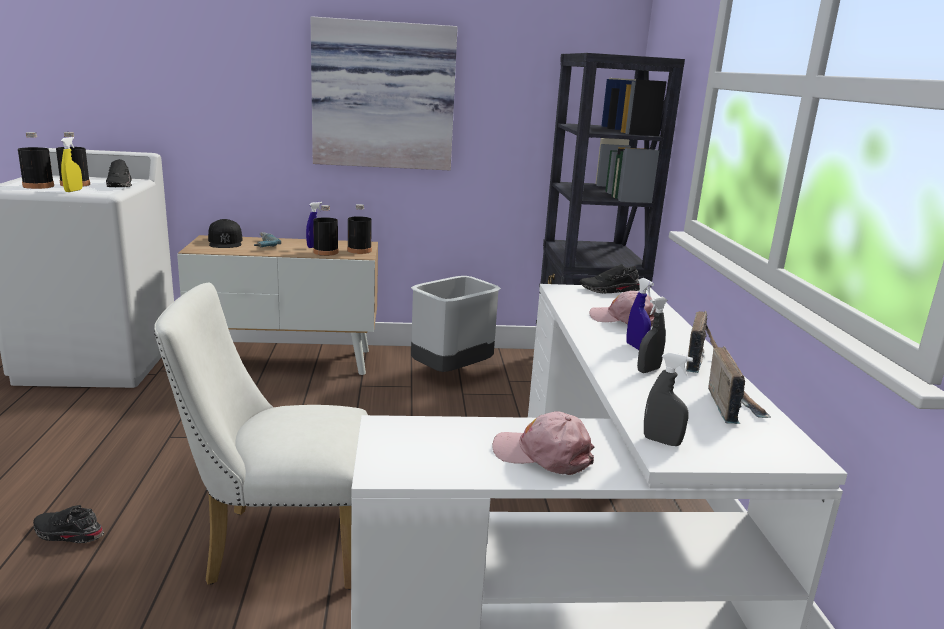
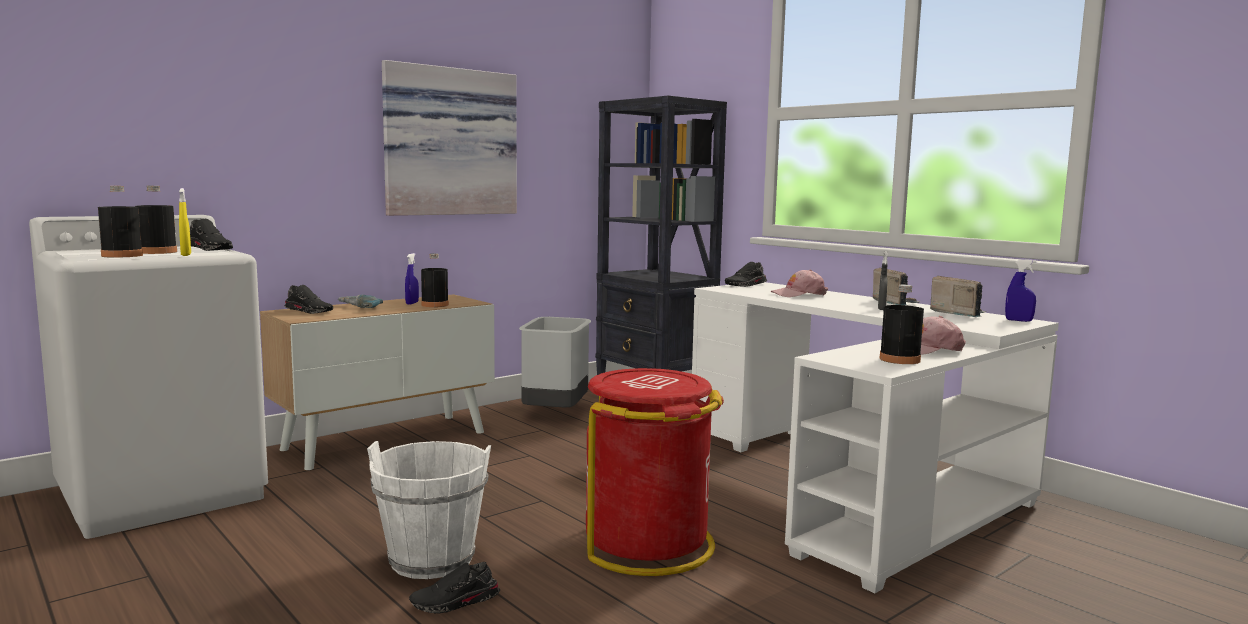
camera: 35 degrees left, 10 degrees down
(122, 486) = (431, 560): none -> white bucket
(225, 242) = (310, 311): black cap -> black shoe
(277, 546) = (648, 545): white chair -> red trash can
(359, 250) = (460, 300): black bottle -> black bottle (899, 359)
(636, 347) = (844, 302): blue spray bottle -> blue spray bottle (1018, 320)
(661, 441) = (972, 327): grey spray bottle -> none

